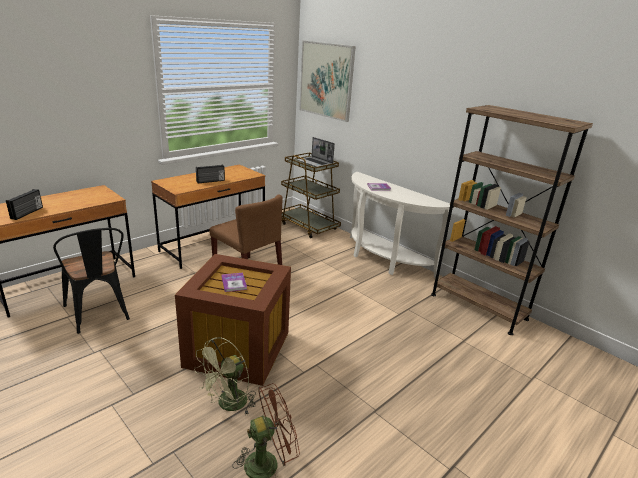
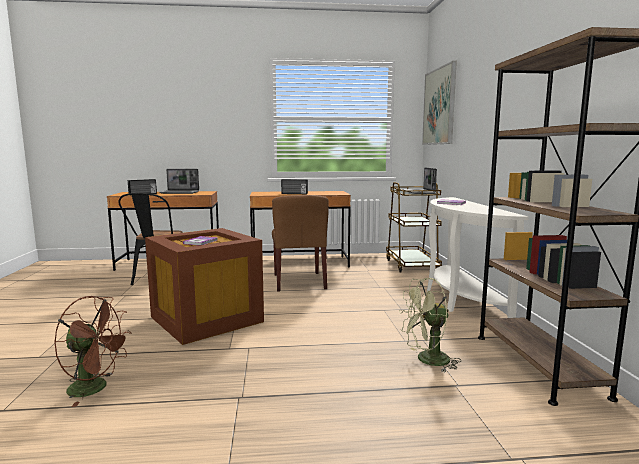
camera: 40 degrees right, 15 degrees down
(70, 199) = (180, 192): none -> laptop
(228, 405) = (137, 346): green fan -> green fan (427, 360)

